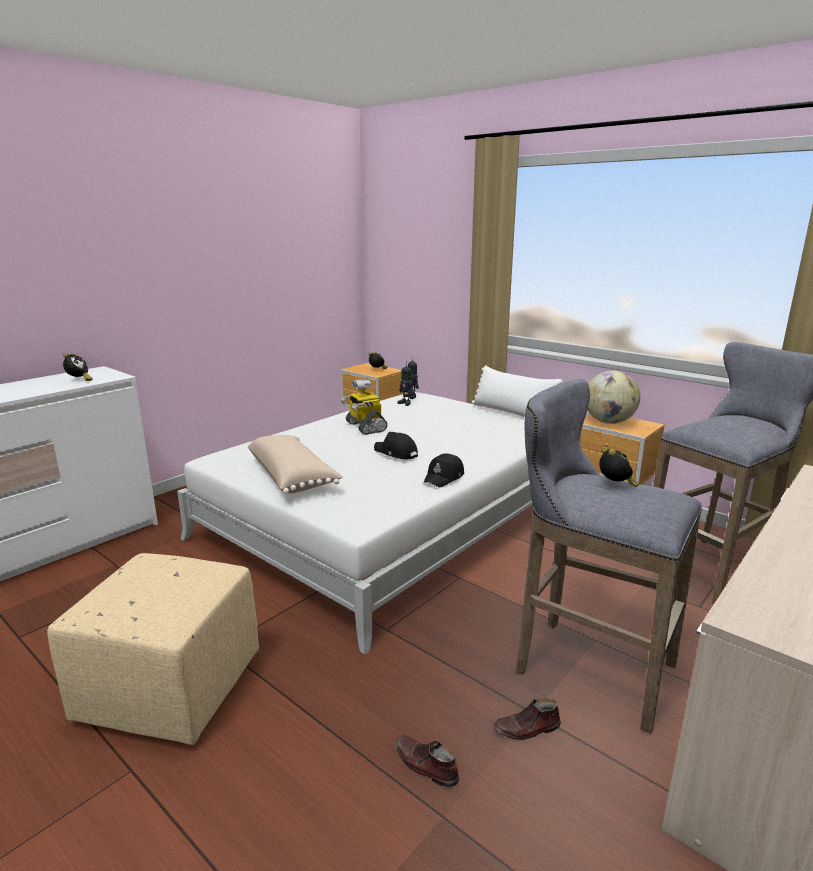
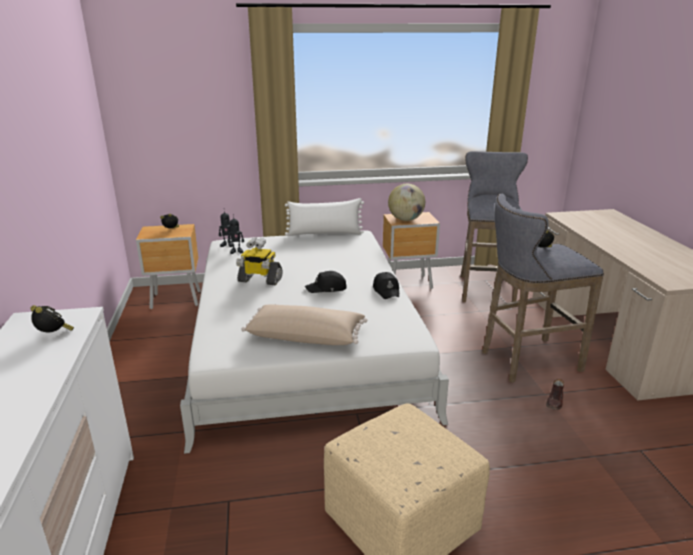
camera: 50 degrees left, 5 degrees up
(425, 765) = (557, 445): brown shoe -> none

